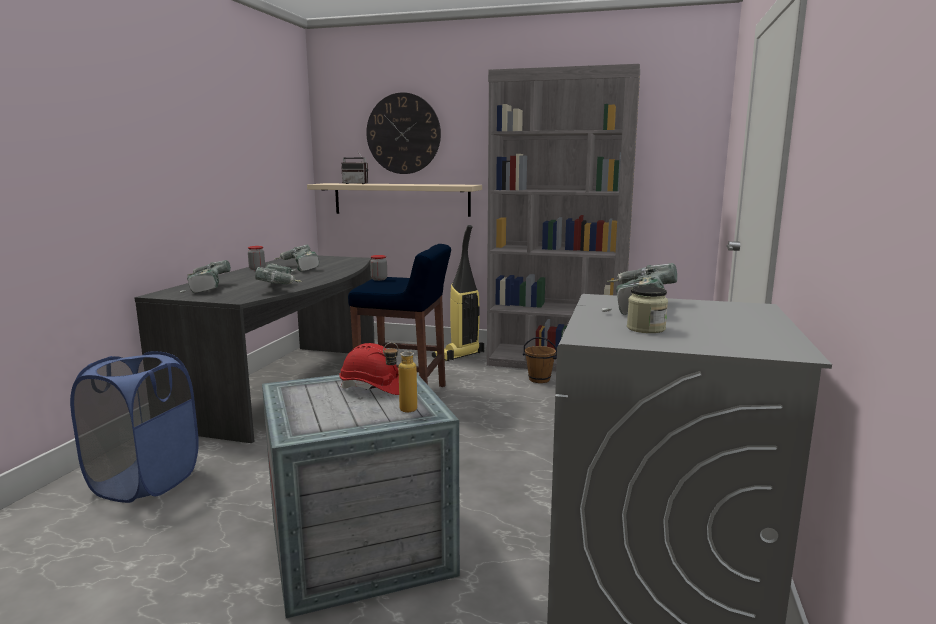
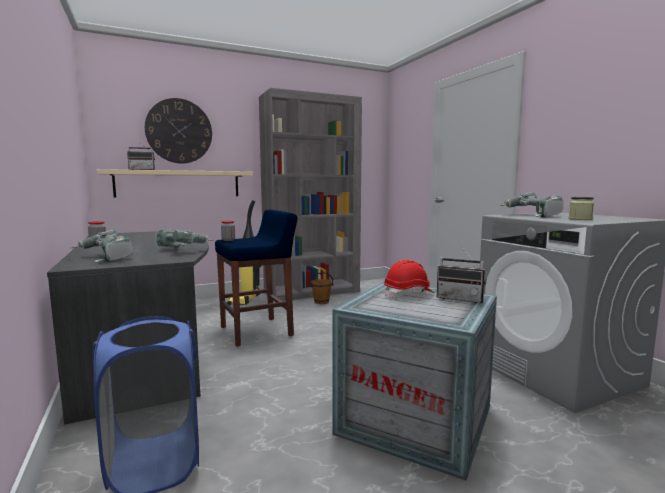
camera: 40 degrees left, 5 degrees down
(298, 268) = (139, 240): power drill -> none
(401, 410) = (461, 299): bottle -> radio

